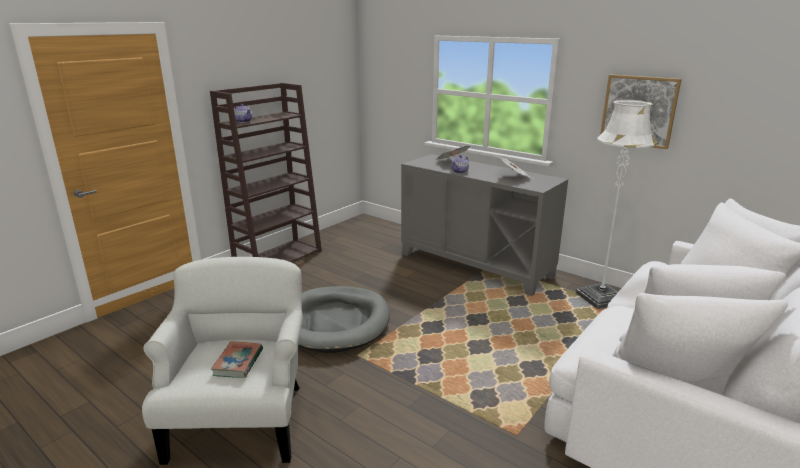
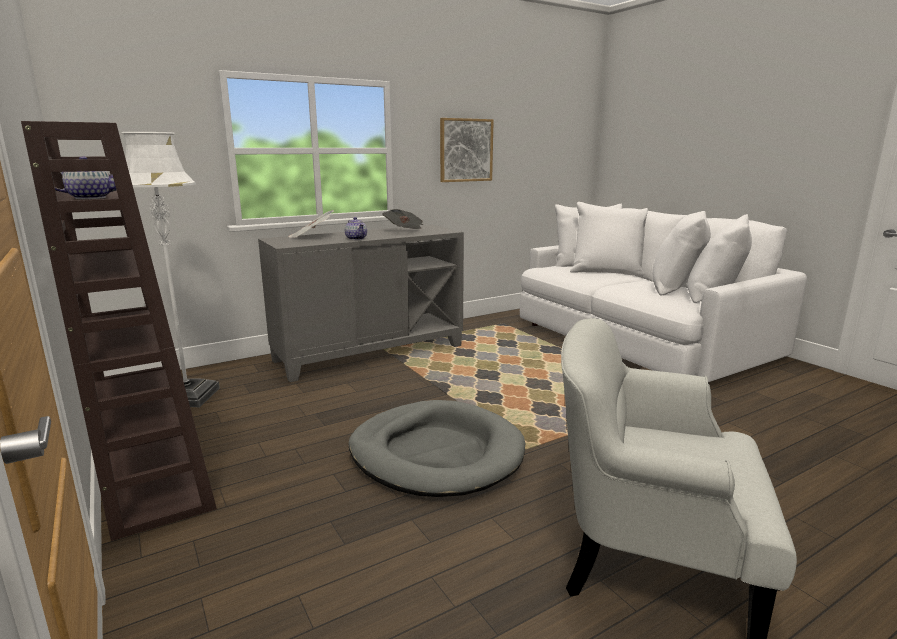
camera: 70 degrees left, 5 degrees down
(238, 362) = (690, 448): book -> none
(601, 298) = (484, 326): white floor lamp -> white floor lamp (188, 396)

